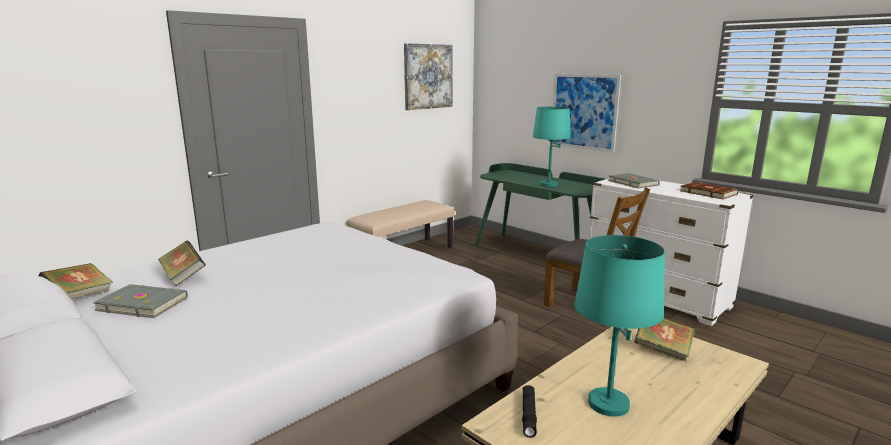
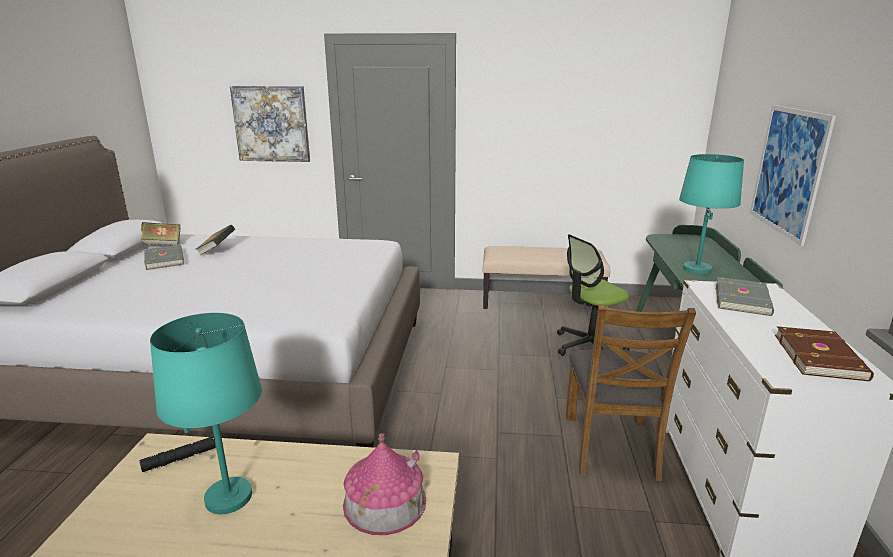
camera: 50 degrees right, 5 degrees up
(428, 76) = (625, 98): picture -> picture (271, 124)
(482, 267) = (589, 347): none -> office chair
(662, 350) = (384, 502): book -> toy house

